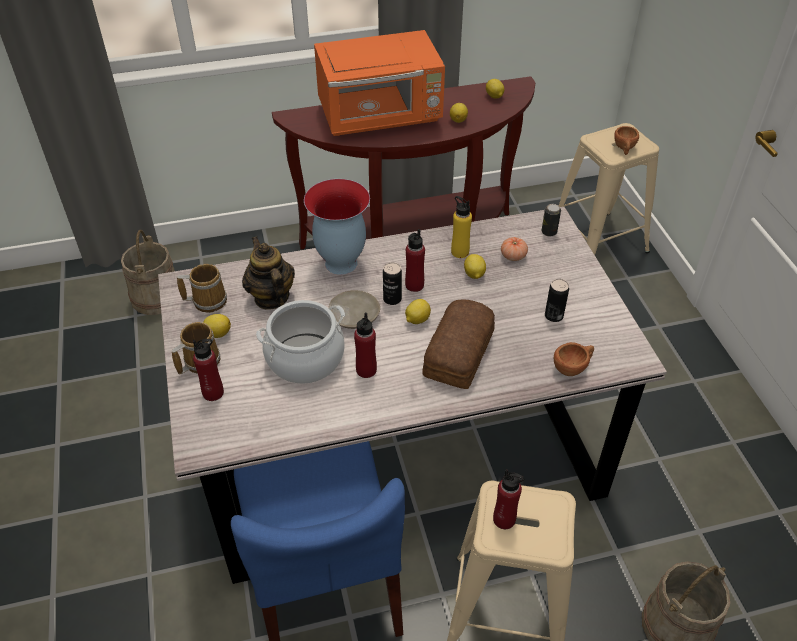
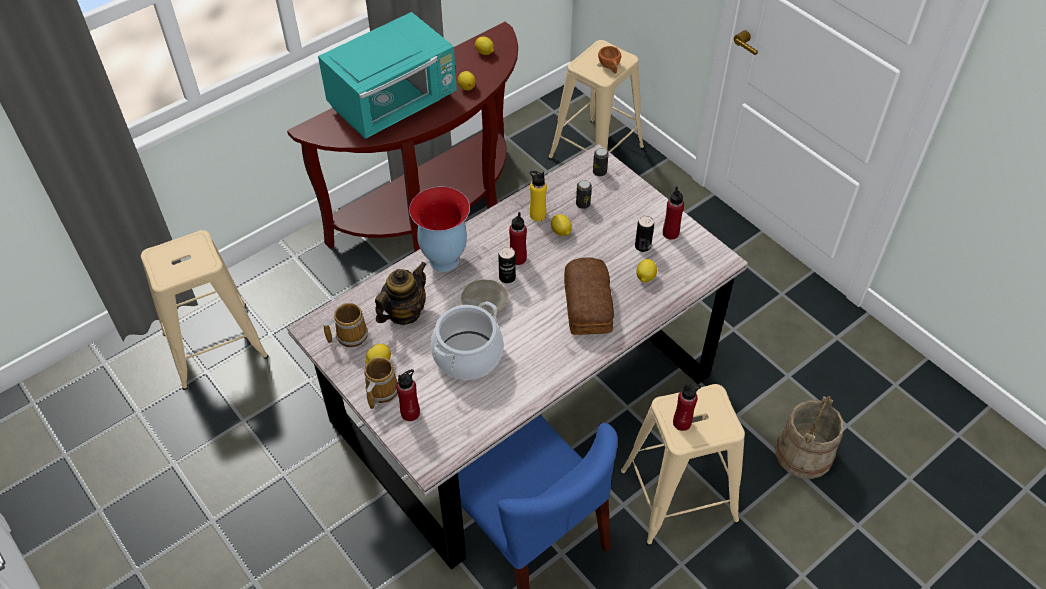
camera: 25 degrees left, 5 degrees up
(156, 296) = (215, 345): beige bucket -> beige stool
(271, 297) = (404, 312): teapot -> teapot turned 90 degrees clockwise
(366, 370) = (523, 346): red bottle -> red bottle (670, 233)
(381, 116) = (395, 104): orange microwave -> turquoise microwave
(417, 320) = (538, 288): lemon -> lemon (645, 277)
(513, 256) = (583, 204): tomato -> can
(573, 367) = (679, 284): brown cup -> none

